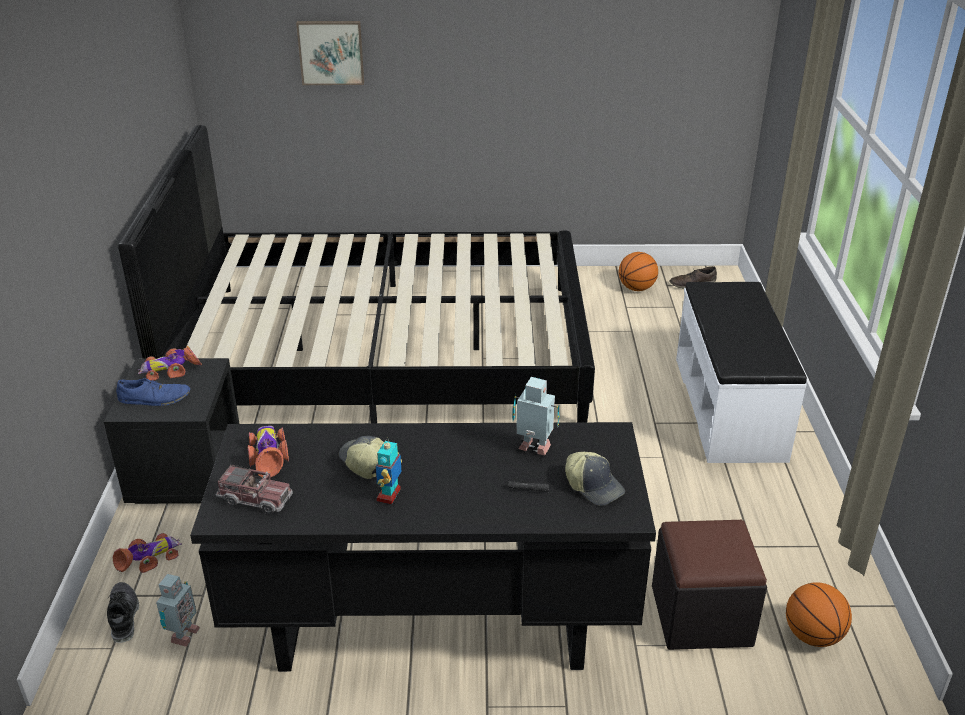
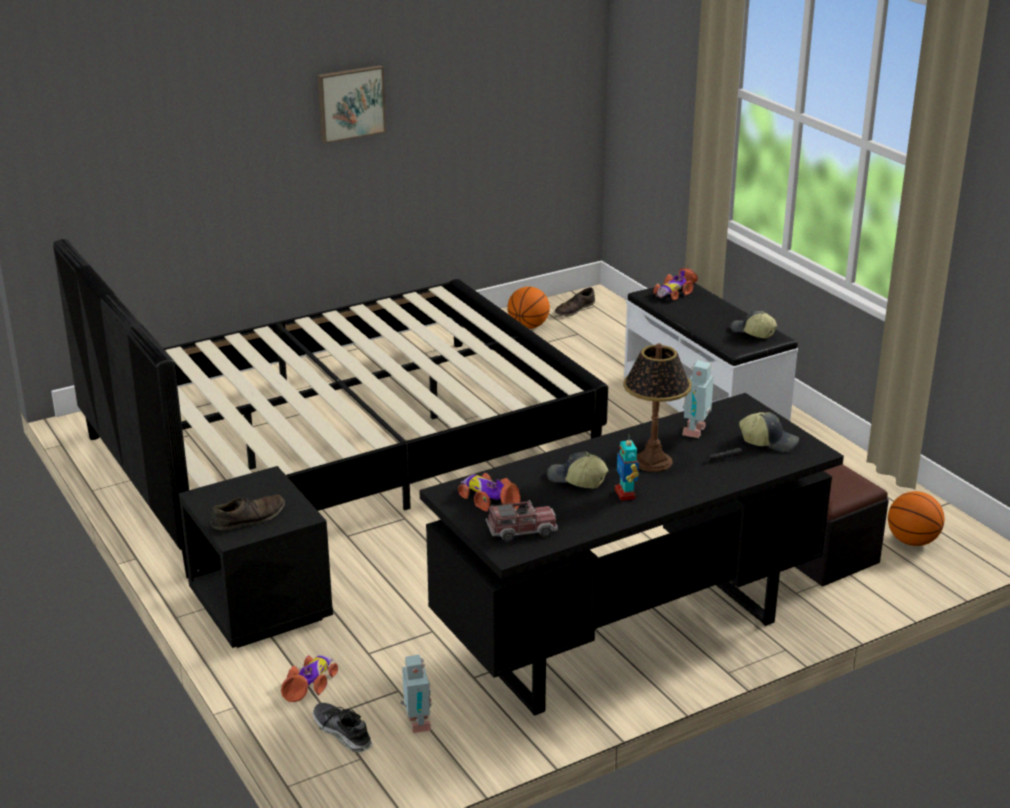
camera: 30 degrees left, 5 degrees down
(154, 398) = (249, 518): blue shoe -> brown shoe
(170, 370) = (232, 492): toy car -> toy car (675, 292)
(331, 52) = (184, 130): picture -> picture (350, 103)
(455, 468) = (652, 461): none -> table lamp
(534, 449) = (696, 431): toy robot -> toy robot turned 60 degrees counterclockwise
(767, 354) = (752, 332): none -> cap

